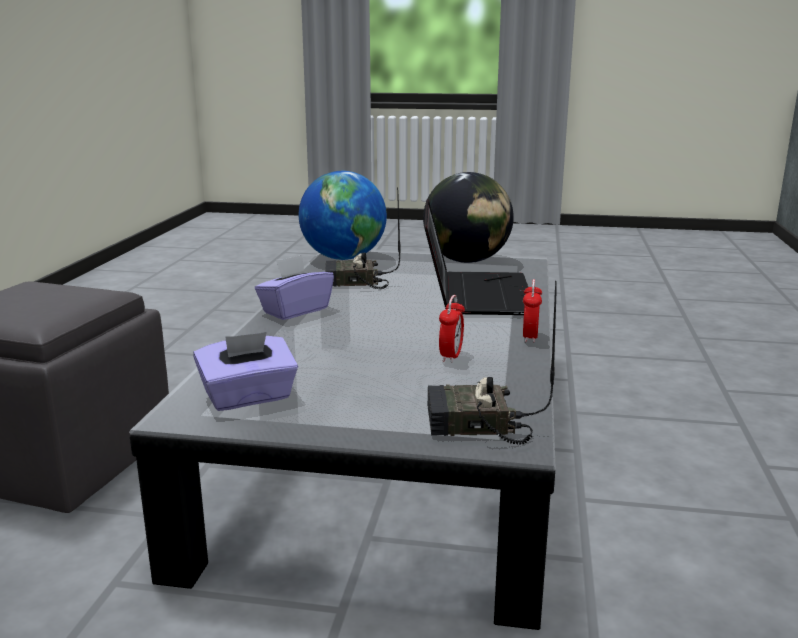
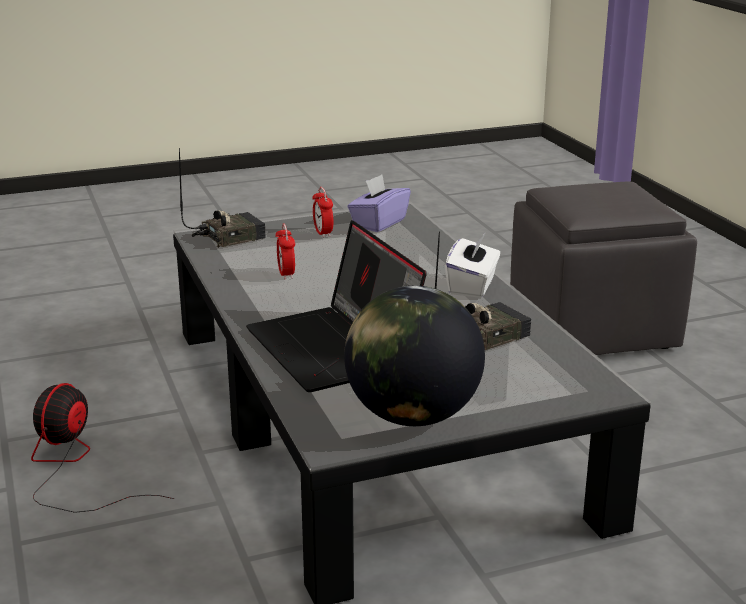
camera: 150 degrees right, 5 degrees up
(295, 310) = (472, 286): purple tissue box -> white tissue box
(343, 258) = (574, 377): globe -> none
(530, 337) = (237, 305): alarm clock -> alarm clock (323, 233)
(703, 468) = (73, 467): none -> fan

